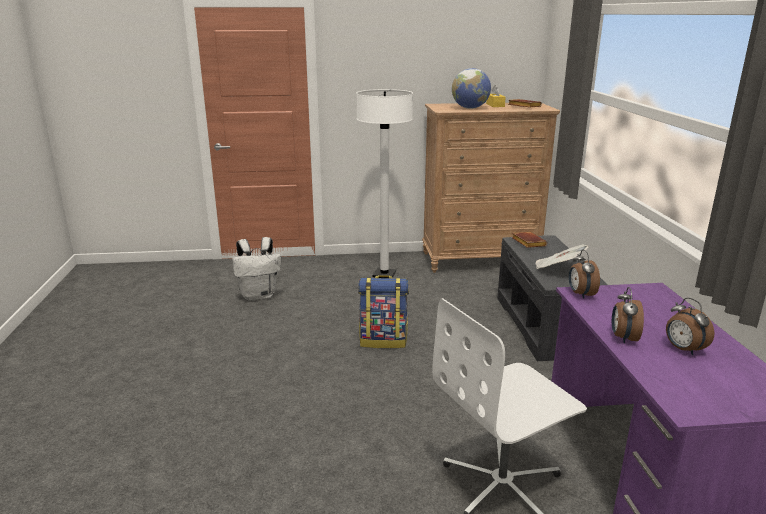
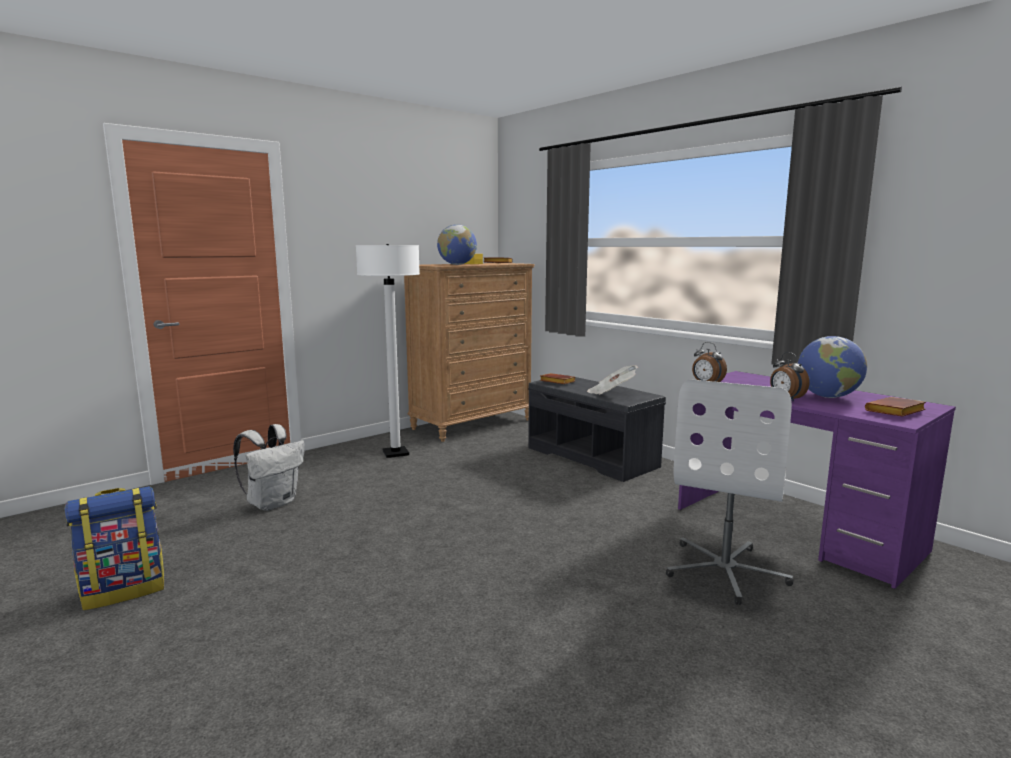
camera: 35 degrees left, 10 degrees down
(383, 340) = (474, 504): backpack -> backpack (124, 590)
(683, 349) = (828, 397): alarm clock -> globe
(715, 396) = (895, 412): none -> brown book

